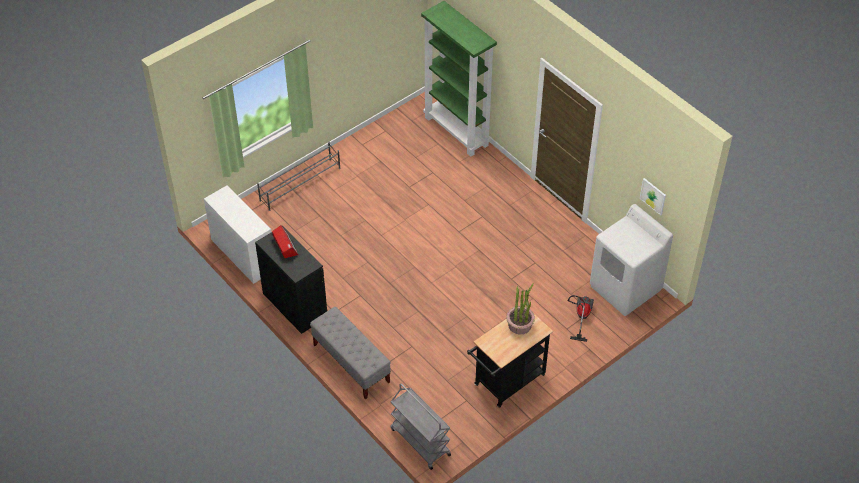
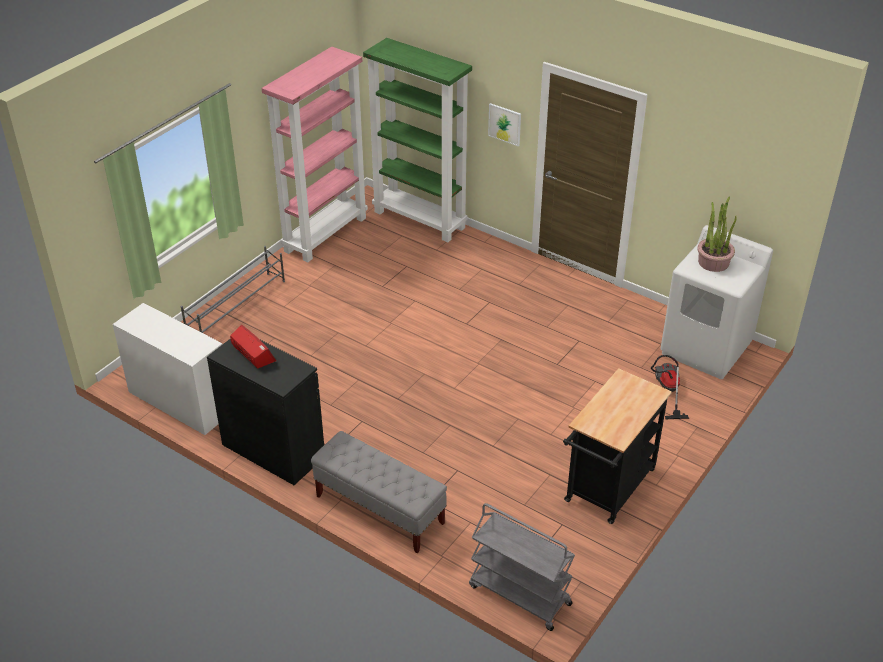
camera: 15 degrees left, 10 degrees down
(382, 131) = (325, 234): none -> pink bookcase
(520, 324) = (623, 392): potted plant -> potted plant (713, 262)
(653, 196) = (735, 204): picture -> picture (505, 124)

